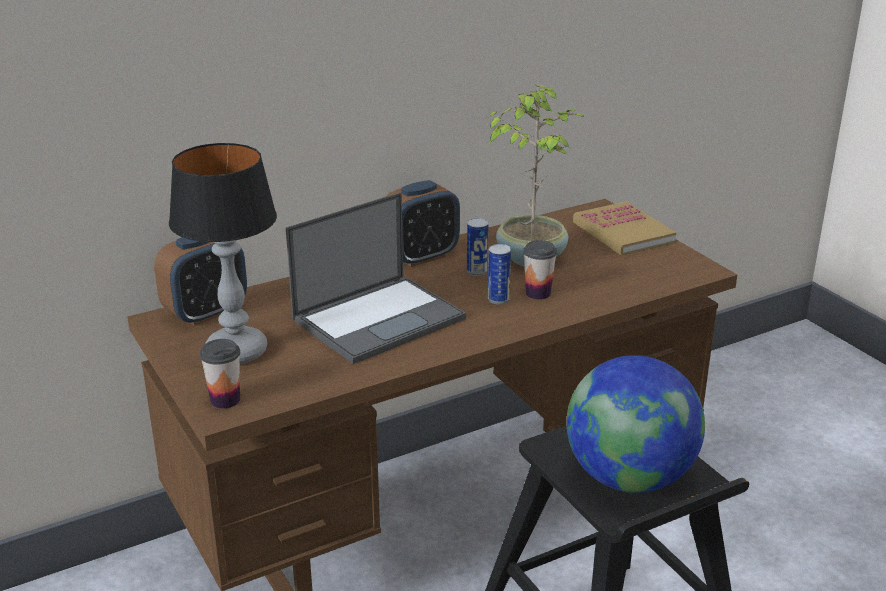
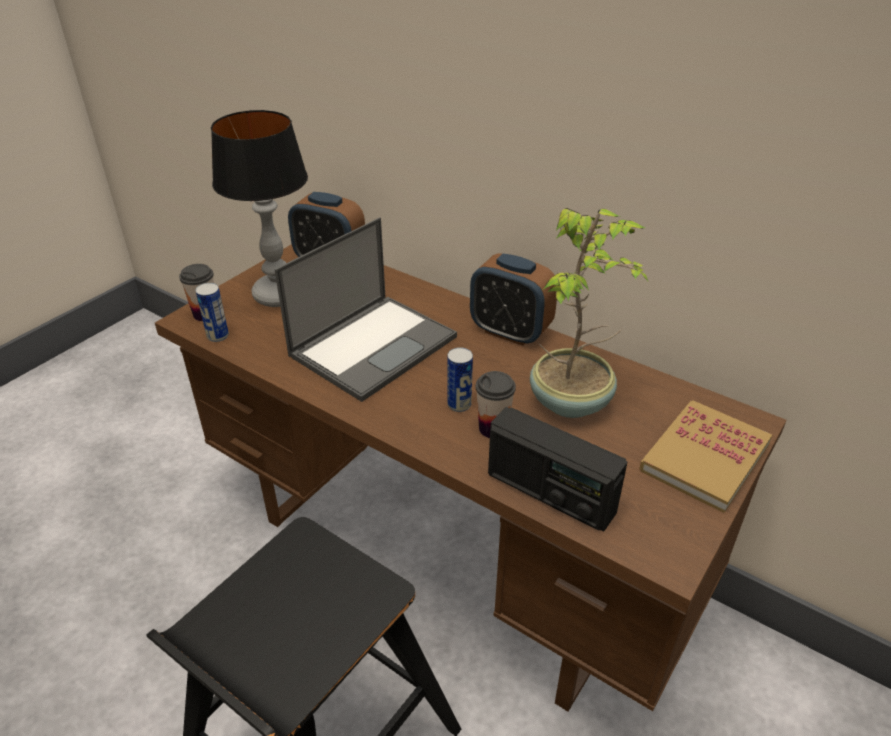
camera: 65 degrees right, 10 degrees up
(380, 318) = (374, 345): laptop -> laptop turned 75 degrees counterclockwise
(477, 271) = (508, 374): can -> can (218, 336)
(622, 290) = (550, 493): none -> radio
(629, 478) = (271, 622): globe -> none

